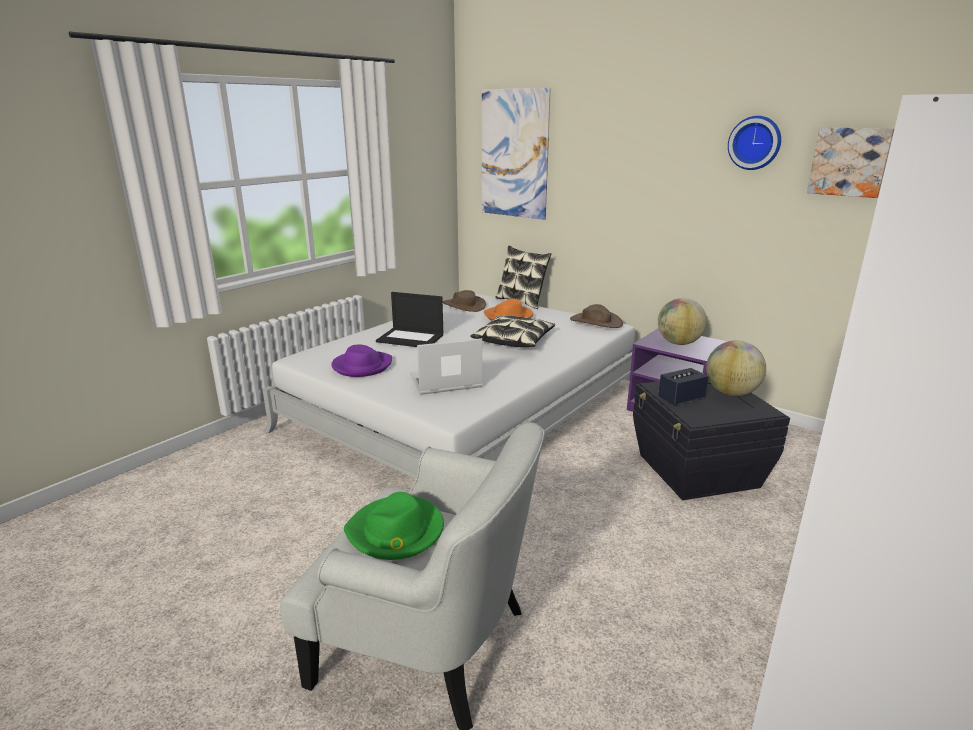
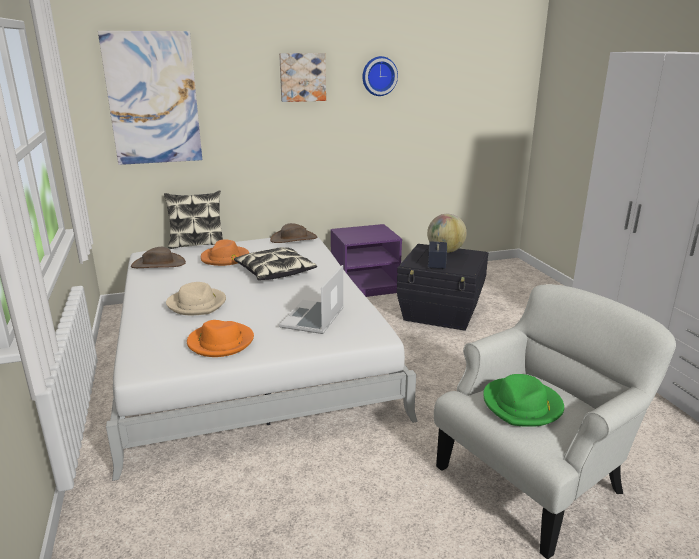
camera: 55 degrees left, 0 degrees up
(362, 366) = (220, 342): purple hat -> orange hat
(411, 338) = (197, 304): laptop -> beige hat
(679, 343) = (365, 234): globe -> none
(849, 162) = (436, 85): picture -> picture (302, 77)

